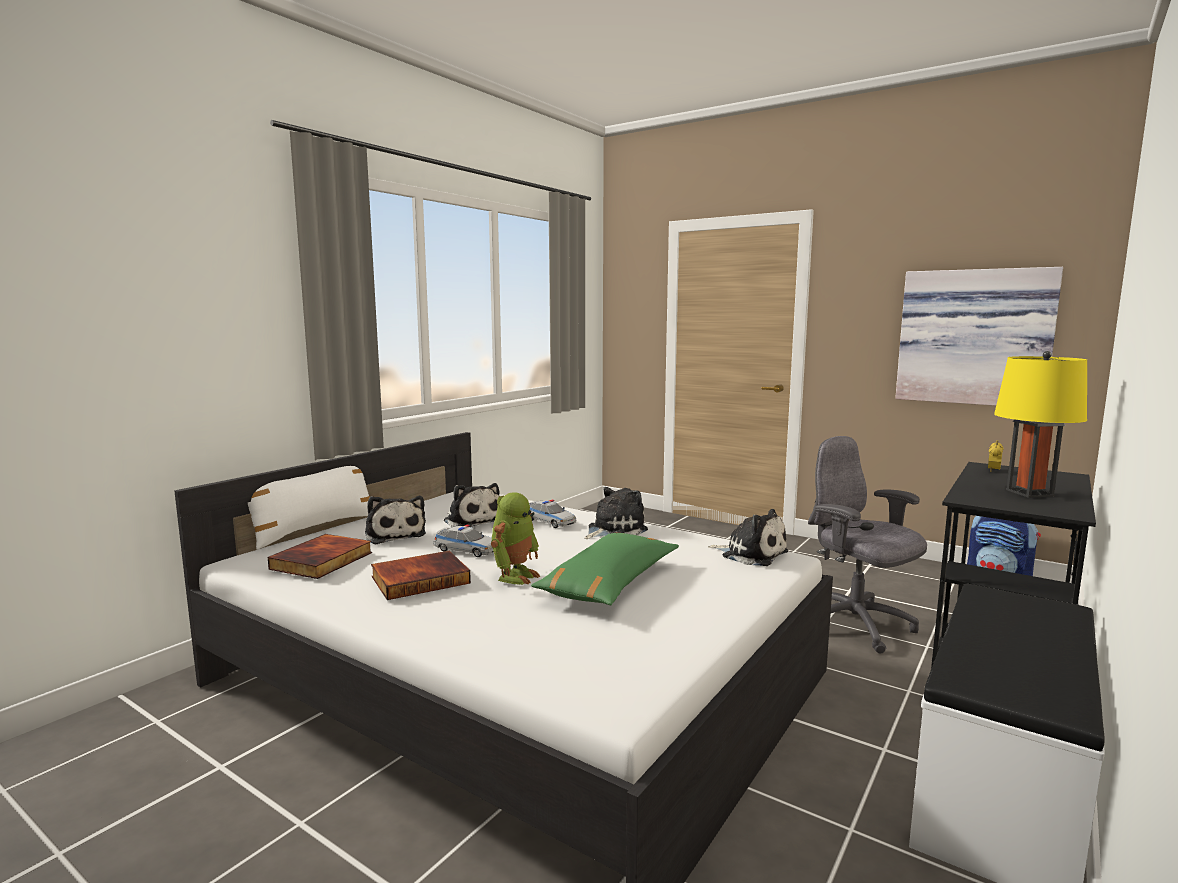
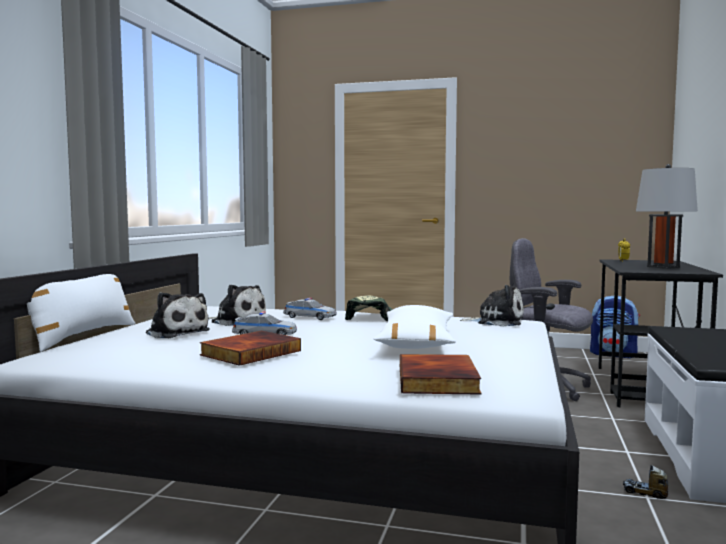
camera: 20 degrees left, 5 degrees down
(323, 561) = (133, 350): book -> book (439, 380)
(515, 576) = (332, 344): toy robot -> none
(609, 583) = (416, 342): green pillow -> white pillow
(613, 530) = (371, 318): plush toy -> cap
(854, 822) = (645, 493): none -> toy truck
(974, 337) = (581, 174): picture -> none
(1029, 493) = (663, 267): yellow table lamp -> grey table lamp

